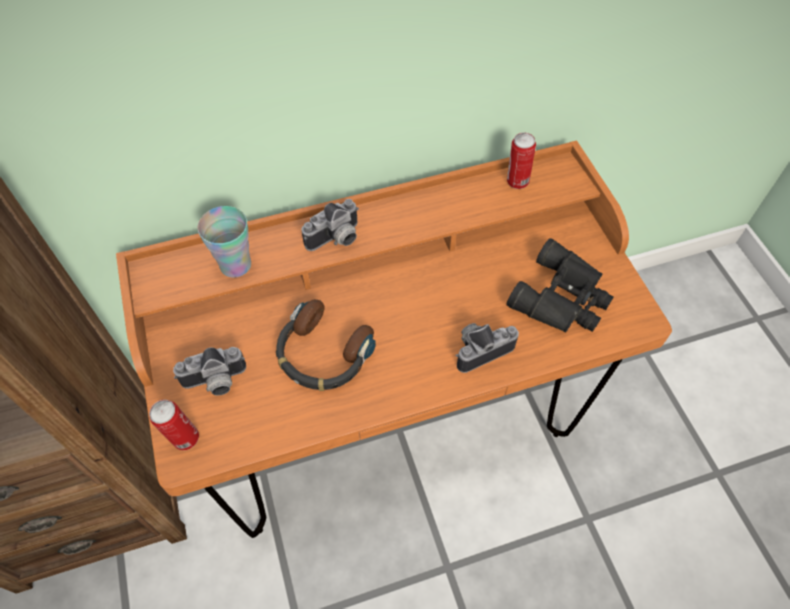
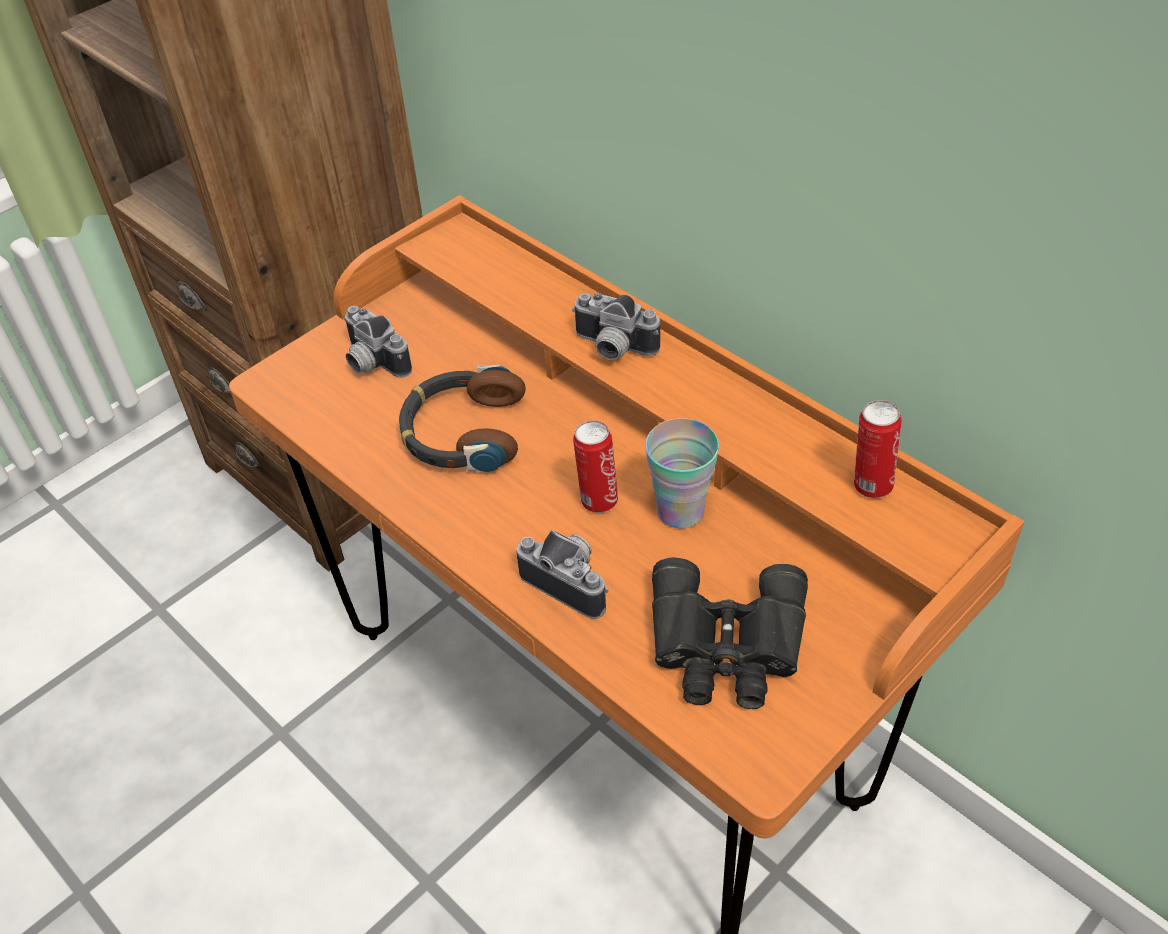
camera: 65 degrees right, 10 degrees down
(184, 439) = (290, 372): can -> can (597, 500)
(235, 265) = (510, 286): cup -> cup (680, 511)

